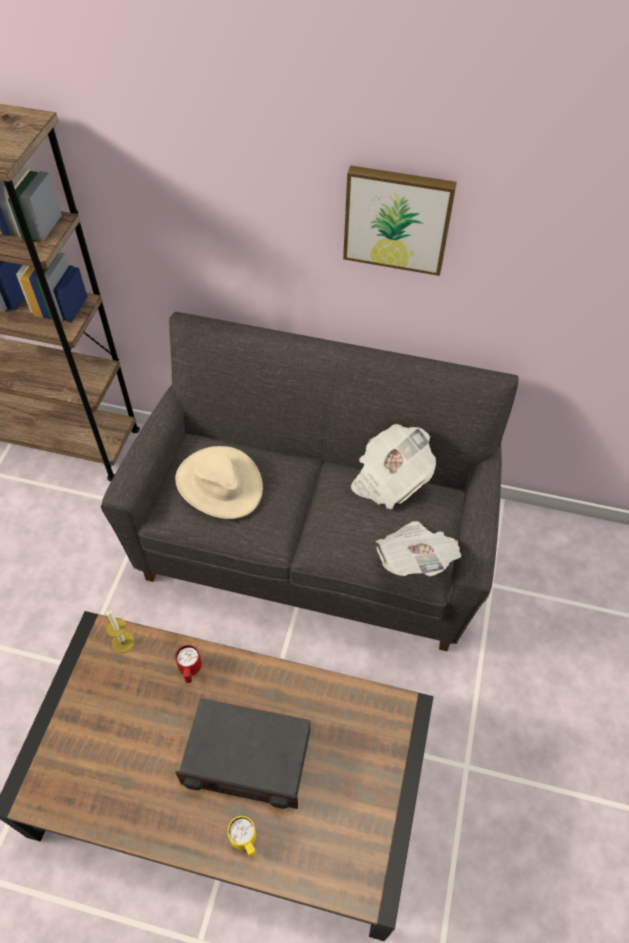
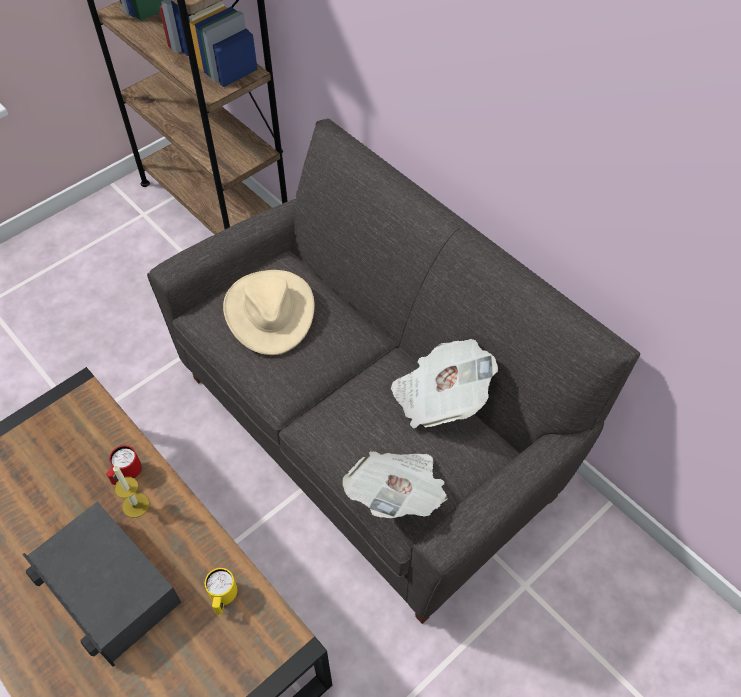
camera: 35 degrees right, 0 degrees up
(123, 642) = (93, 413): candle -> candle (136, 505)
(245, 841) = (47, 662): yellow mug -> yellow mug (223, 598)
(397, 218) = (541, 91): picture -> none

